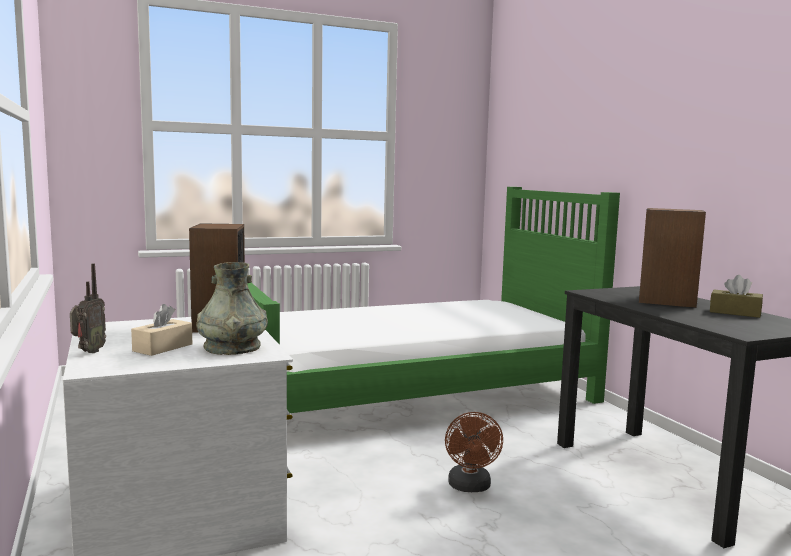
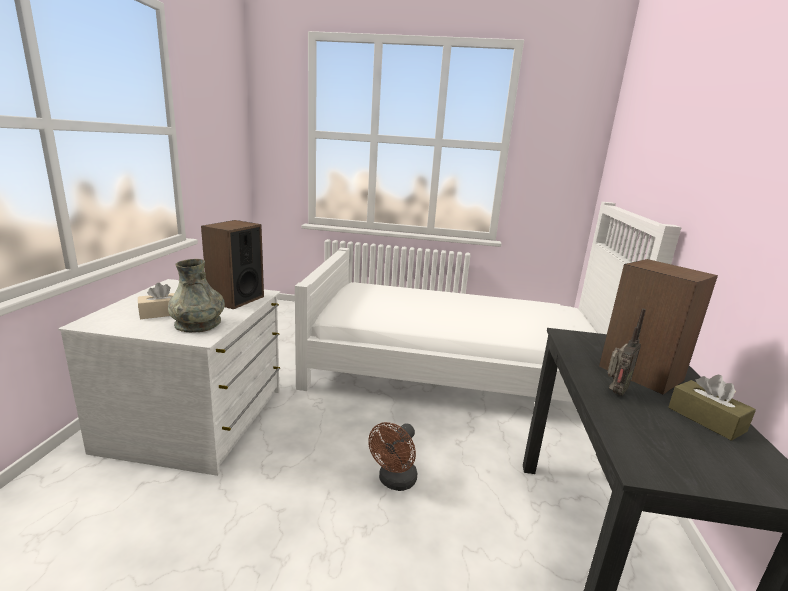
camera: 30 degrees right, 10 degrees up
(88, 352) = (118, 307): radio -> radio (614, 392)
(413, 392) = (455, 370): green bed -> white bed

